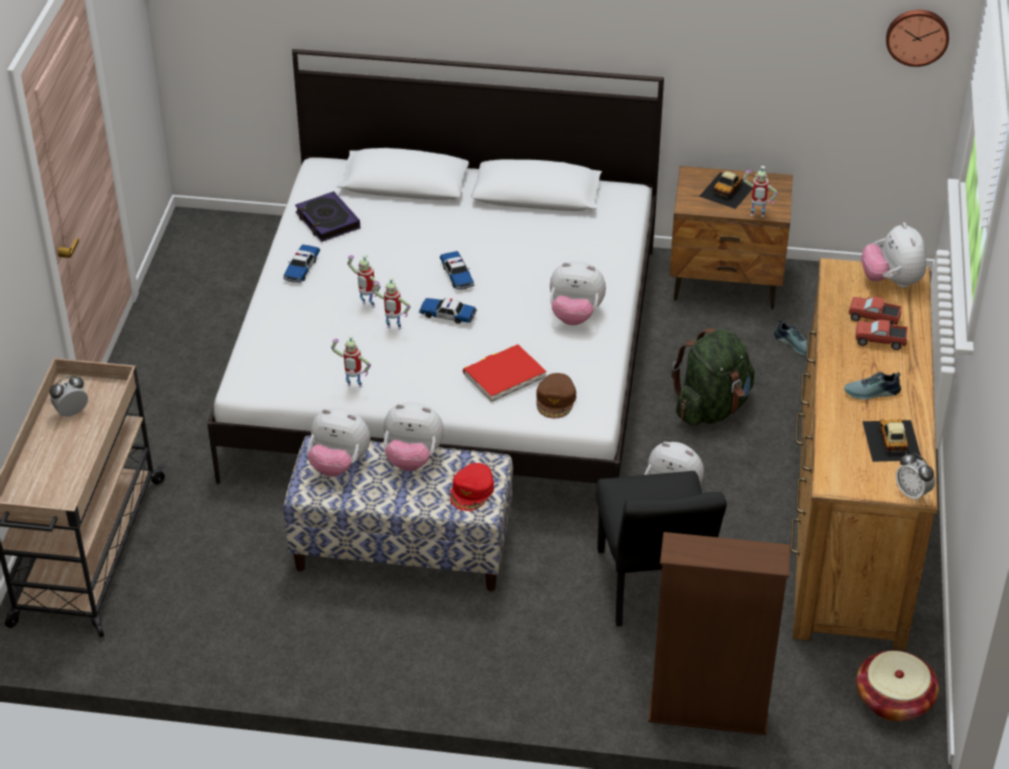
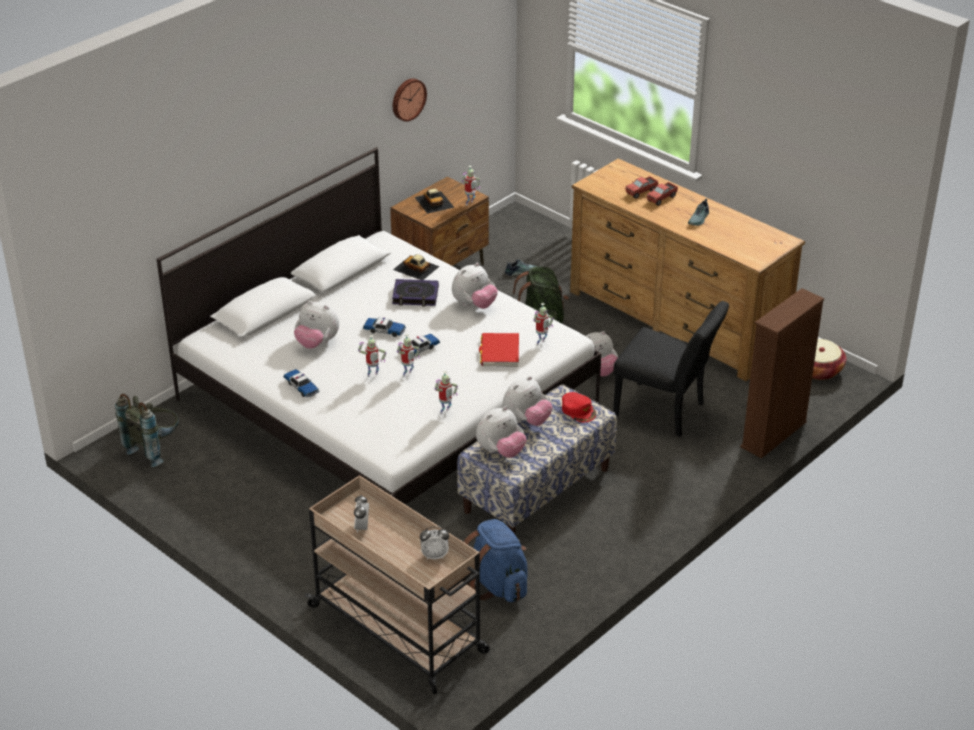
camera: 55 degrees left, 5 degrees down
(216, 593) = (497, 584): none -> blue backpack
(221, 249) = (154, 448): none -> grey backpack
(327, 221) = (265, 358): book -> book (415, 296)
(556, 400) = (541, 343): brown cap -> toy robot
(891, 281) = (617, 173): plush toy -> plush toy (317, 343)
(891, 441) = (742, 230): toy car -> toy car (416, 268)
(912, 493) = (786, 242): alarm clock -> alarm clock (434, 555)
(917, 36) = (491, 44): wall clock -> wall clock (407, 99)

